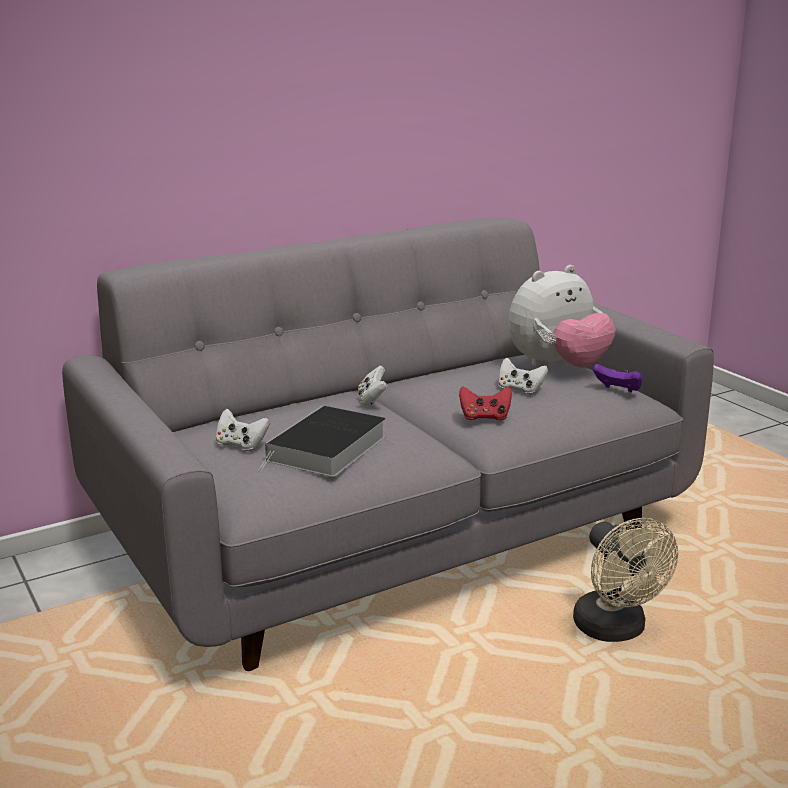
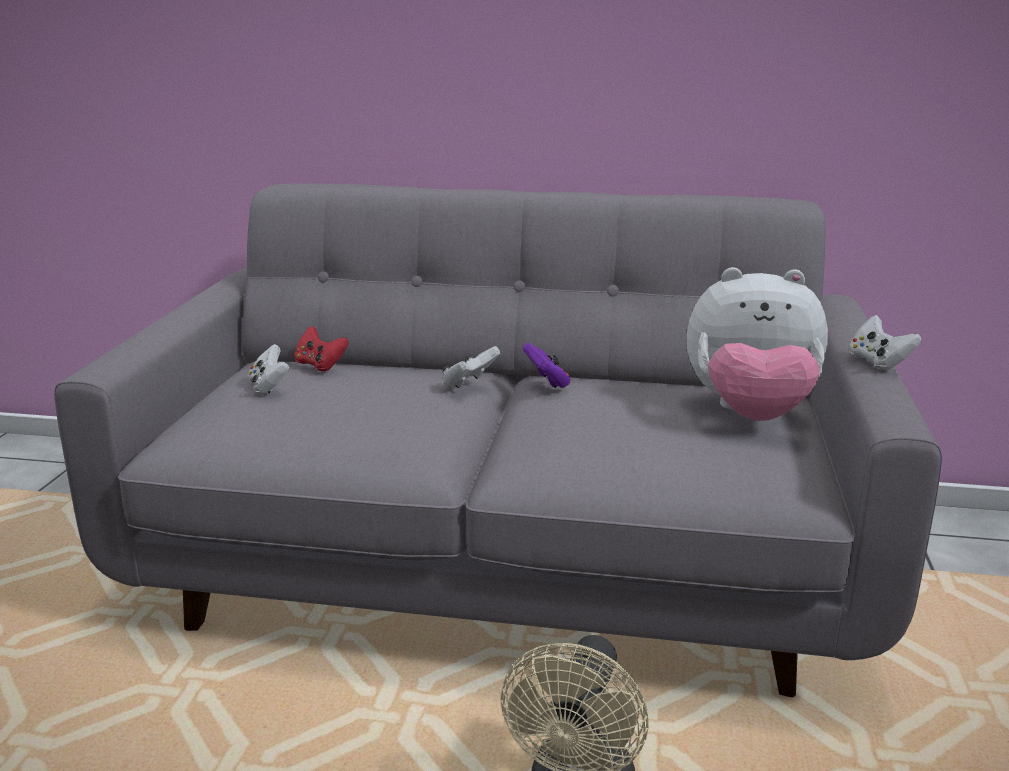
camera: 40 degrees right, 0 degrees up
(326, 450) = (321, 417): book -> none
(485, 417) = (539, 440): red game controller -> red game controller (320, 365)
(520, 389) = (645, 424): white game controller -> white game controller (878, 362)
(618, 390) = (771, 465): purple game controller -> purple game controller (547, 382)

